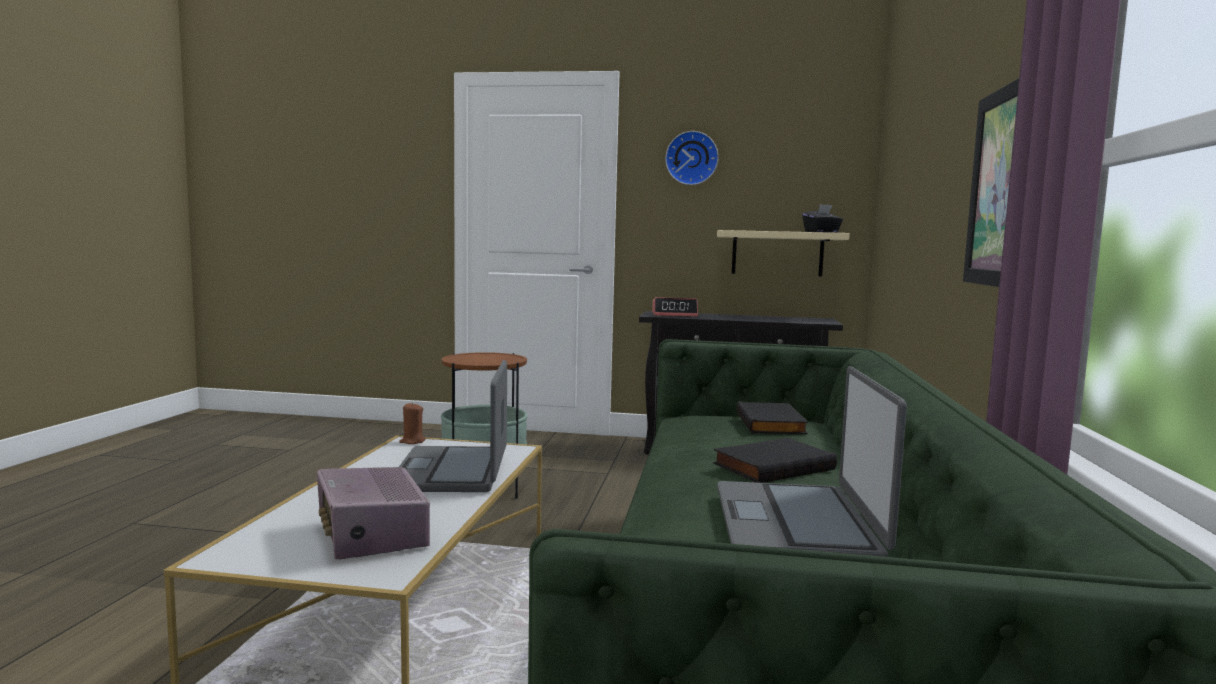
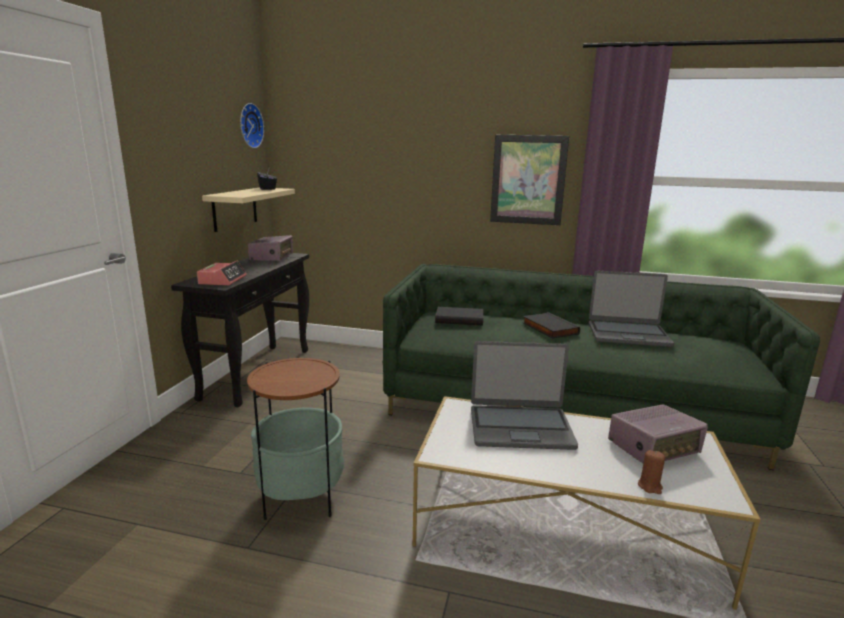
camera: 85 degrees left, 10 degrees up
(412, 441) = (438, 451): brown candle -> brown candle (650, 486)
(691, 158) = (175, 125): wall clock -> wall clock (249, 125)
(795, 319) = (272, 258): none -> radio

